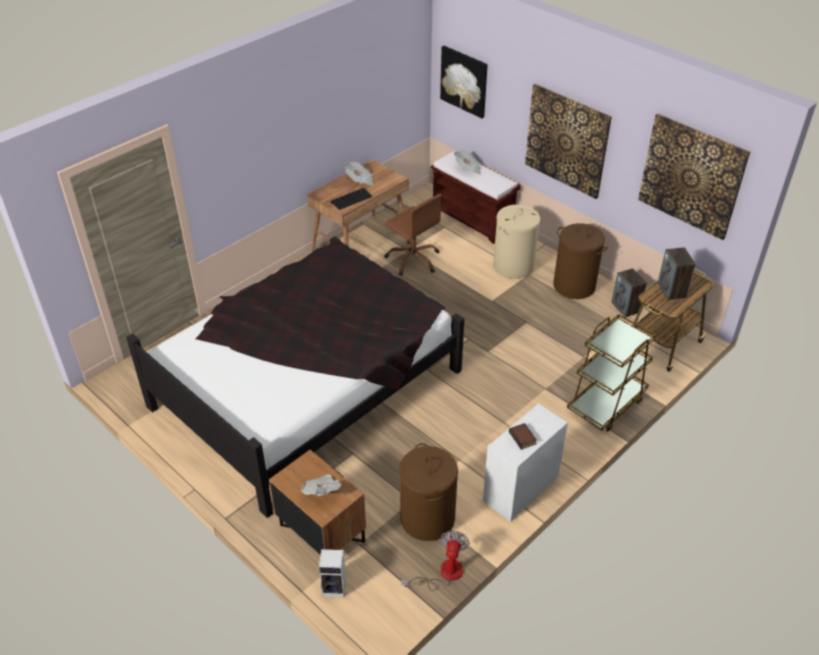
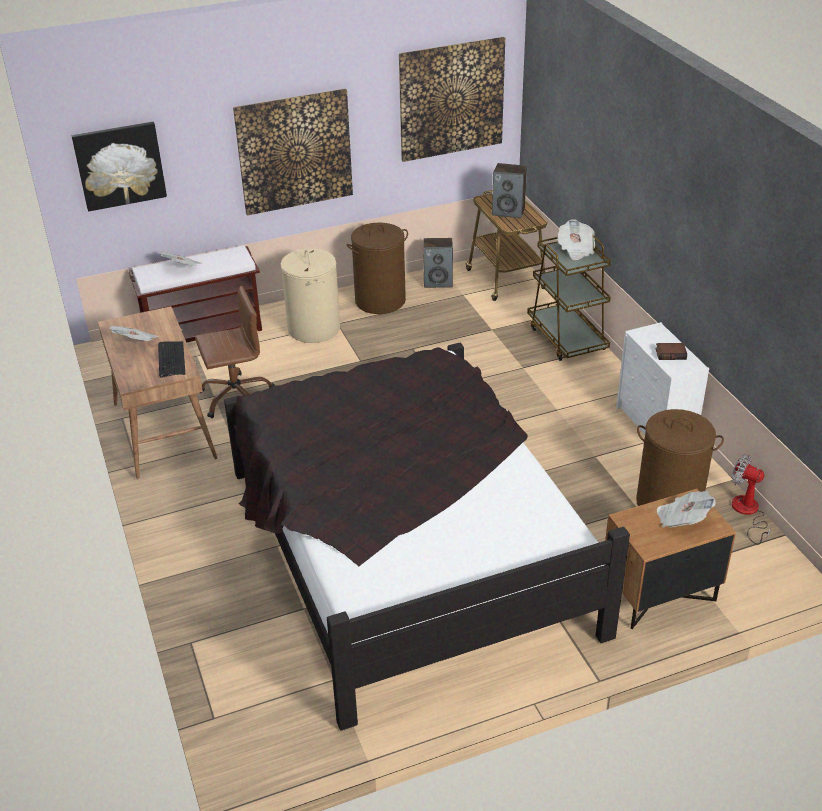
camera: 65 degrees left, 5 degrees down
(335, 587) = (741, 602): speaker -> none
(629, 341) = (575, 250): none -> newspaper

